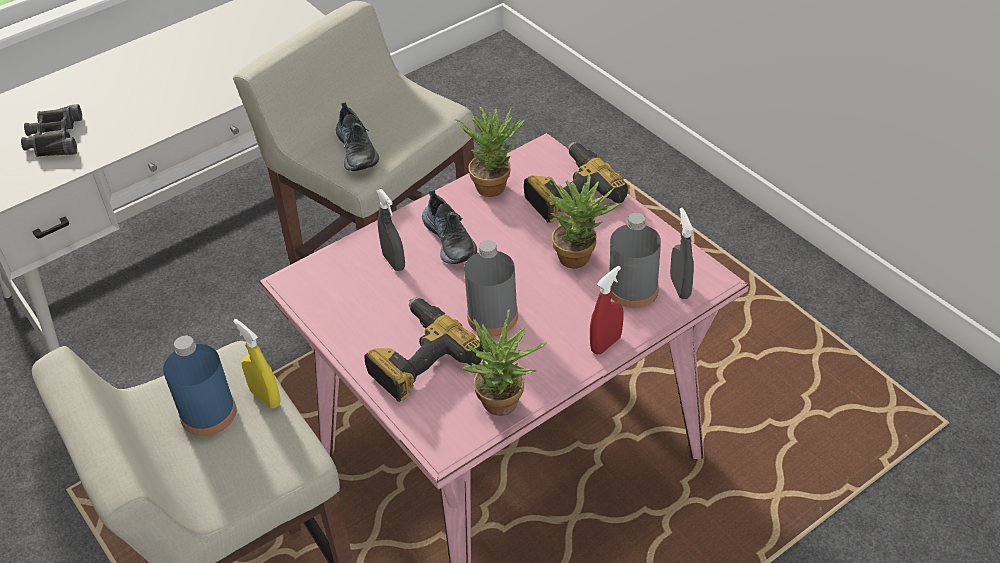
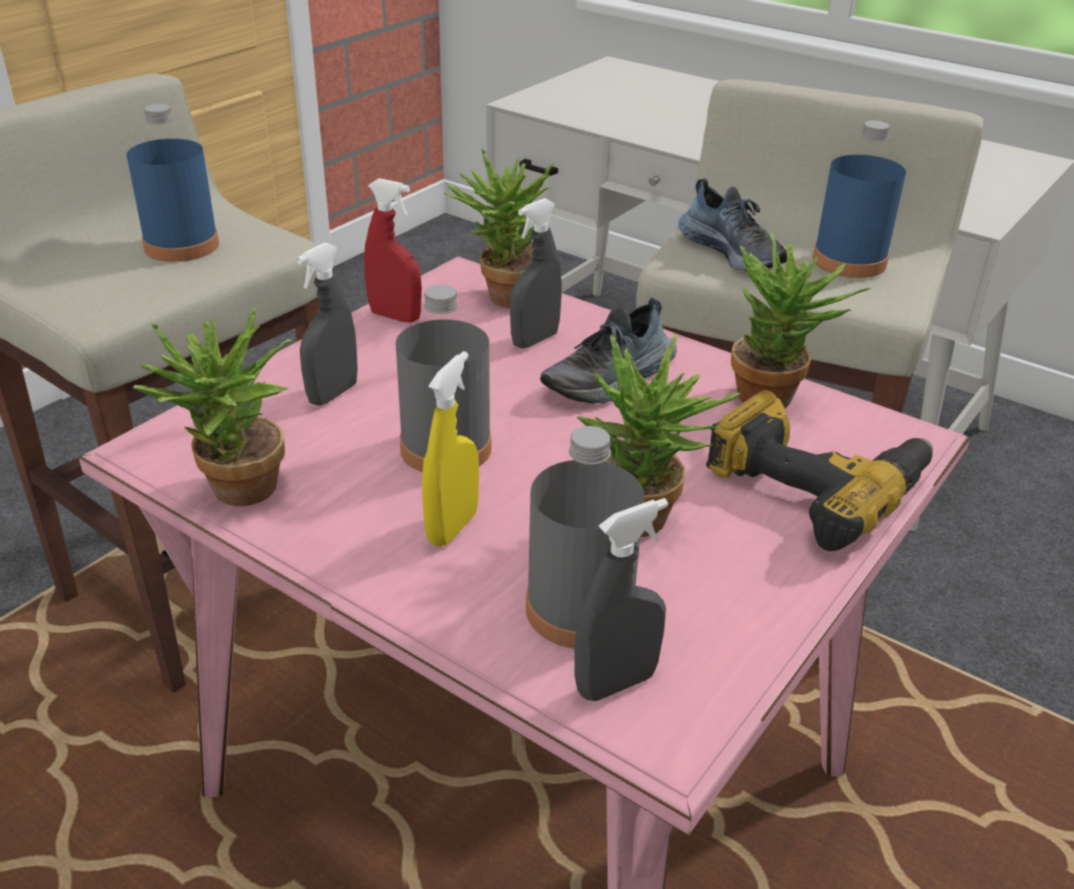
camera: 70 degrees right, 10 degrees down
(54, 138) = (636, 107): black binoculars -> none
(265, 397) = (210, 274): yellow spray bottle -> yellow spray bottle (452, 527)
(336, 267) = (503, 298): none -> potted plant
(358, 150) = (733, 251): shoe -> shoe turned 90 degrees counterclockwise
(392, 110) = (849, 261): none -> blue bottle
(417, 358) = (333, 394): power drill -> grey spray bottle
(606, 344) = (412, 592): red spray bottle -> red spray bottle (395, 316)

